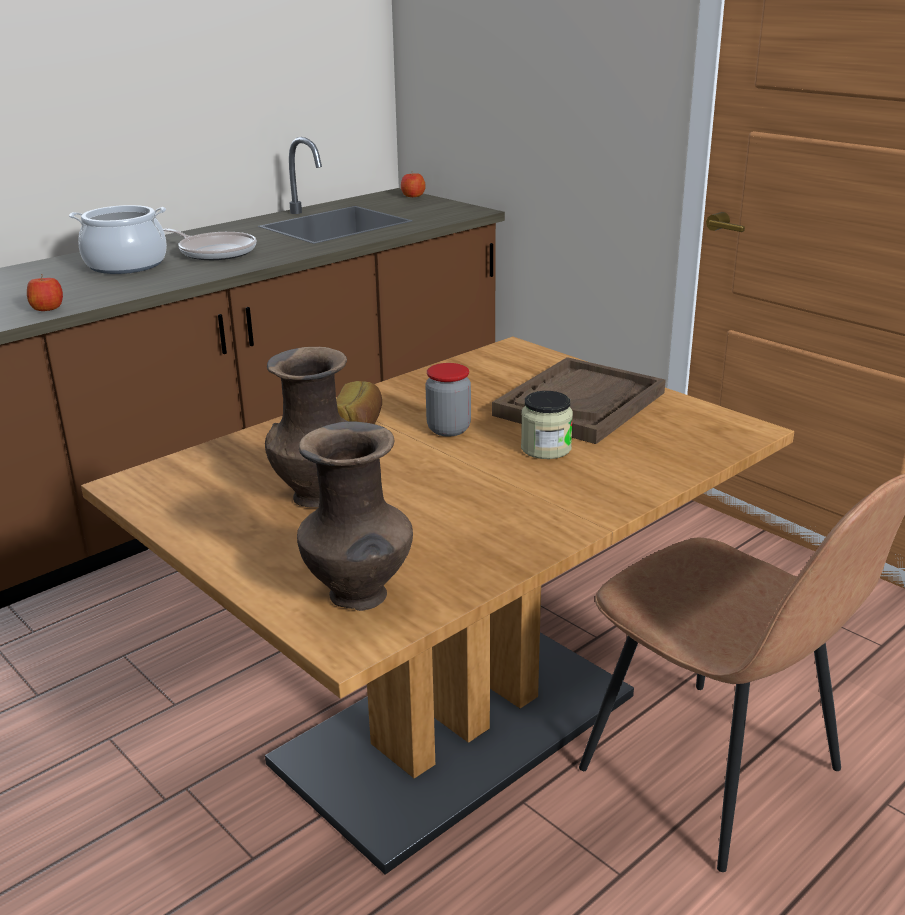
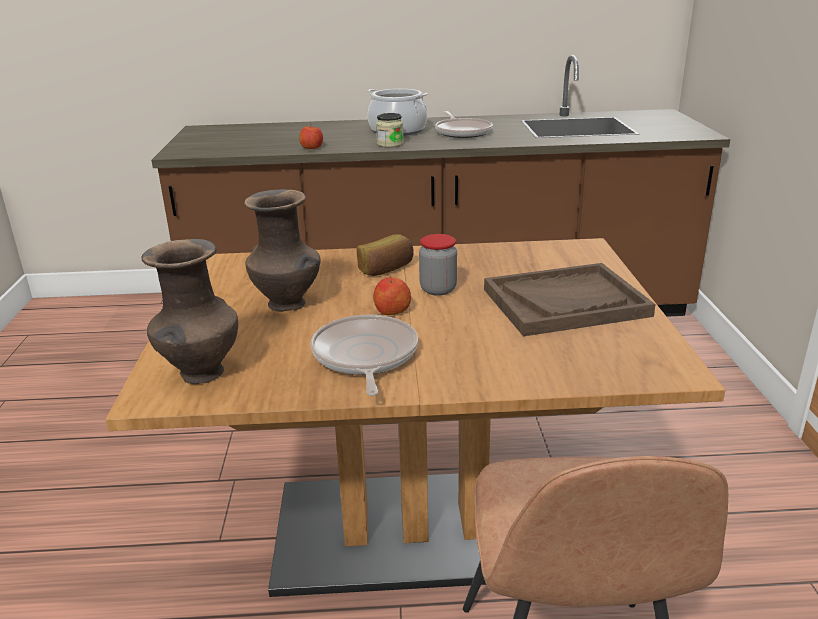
camera: 40 degrees right, 0 degrees up
(413, 196) = (673, 116): apple -> apple (392, 310)
(494, 513) = (365, 357): none -> frying pan
(546, 448) = (480, 326): jar -> jar (390, 144)

